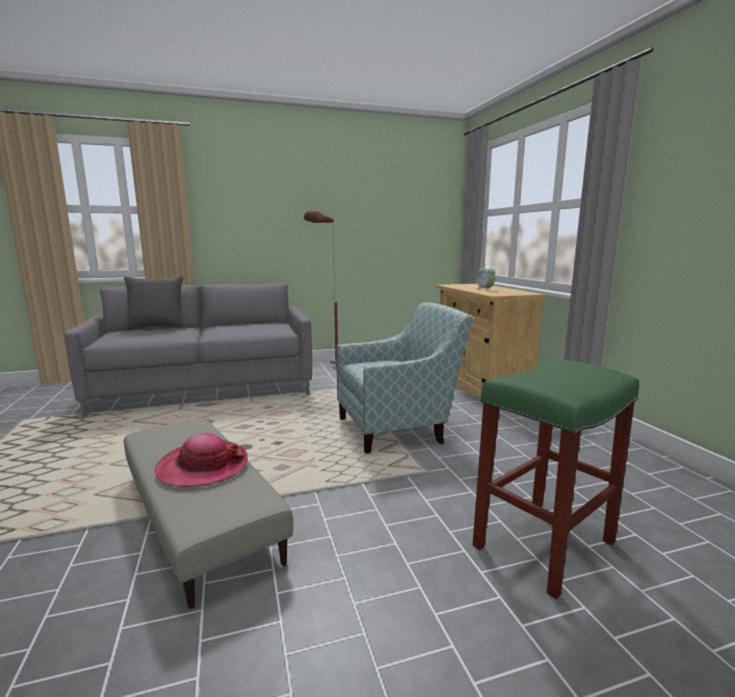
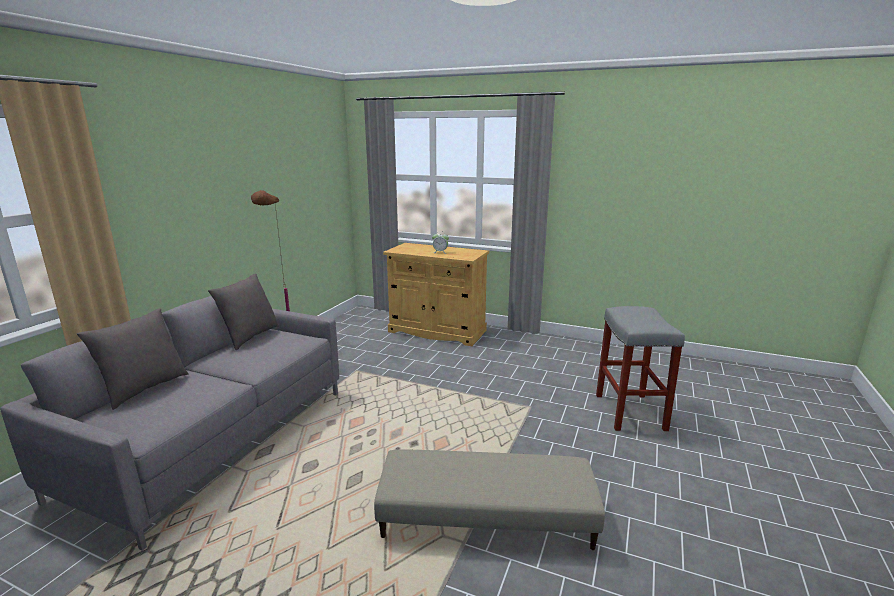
camera: 50 degrees left, 5 degrees up
(203, 466) = (501, 472): hat -> none
(259, 322) = (249, 337): none -> grey pillow
(398, 428) = (459, 388): armchair -> none
(543, 545) = (631, 412): green stool -> grey stool

